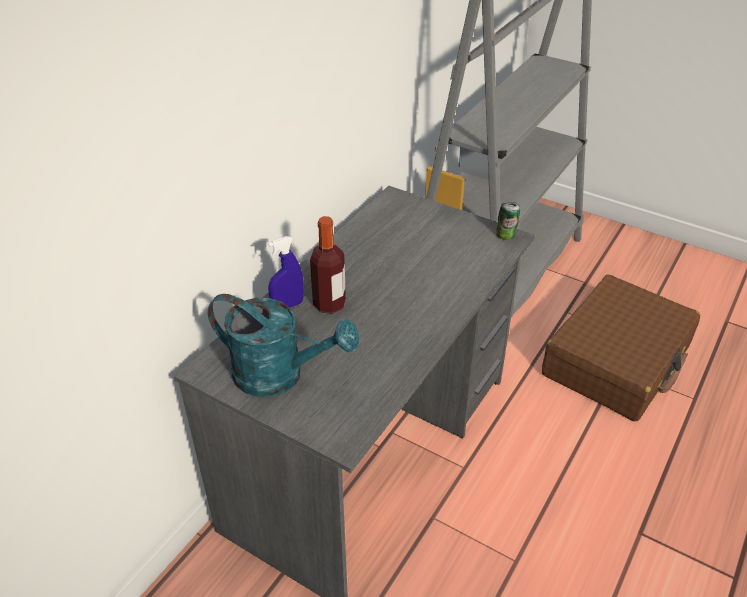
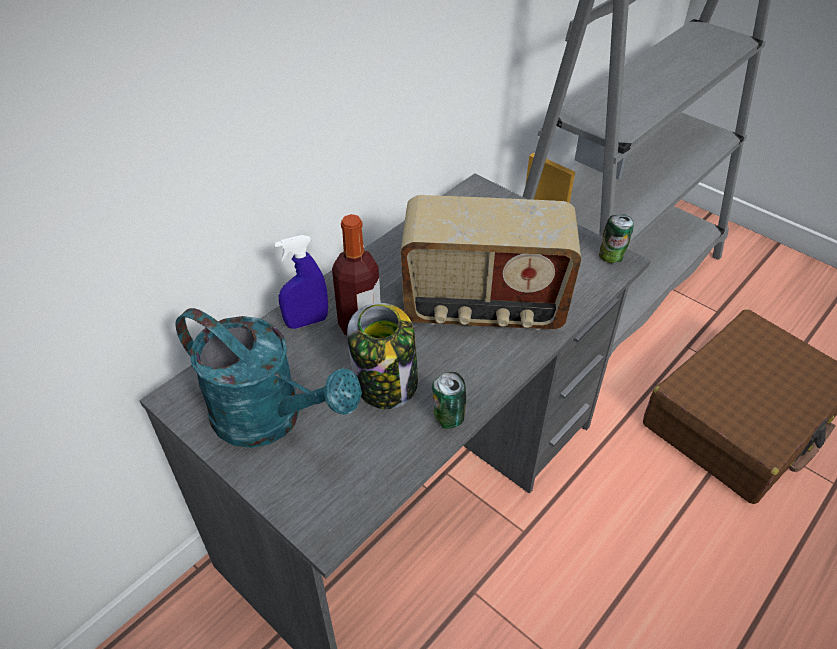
camera: 10 degrees right, 5 degrees up
(360, 341) = (386, 383): none -> jar
(412, 358) = (448, 419): none -> can
(419, 281) = (483, 308): none -> radio

